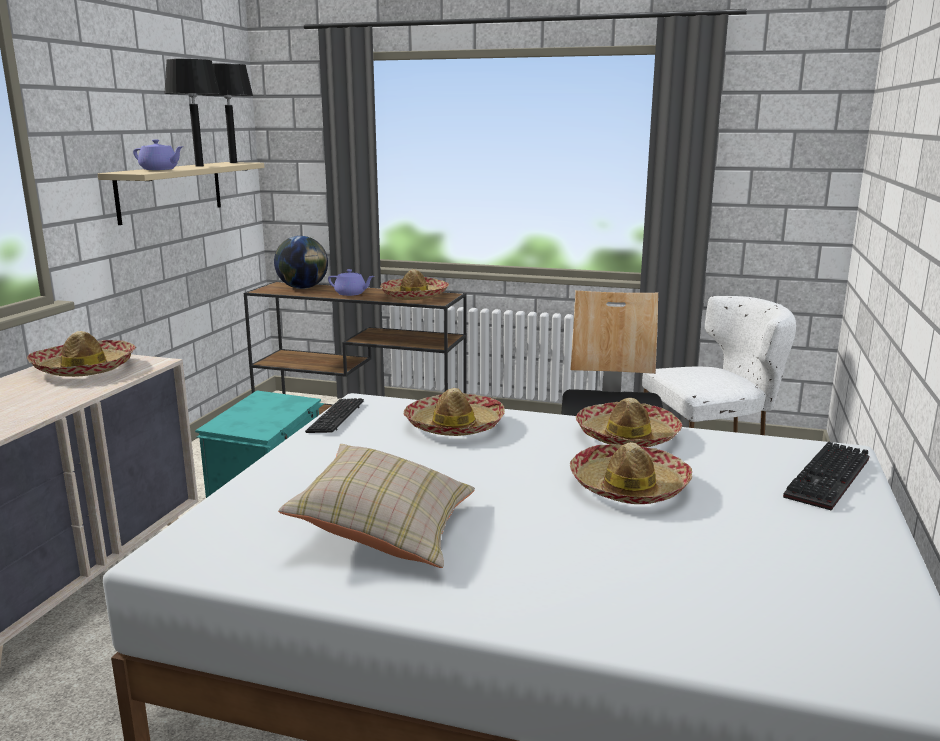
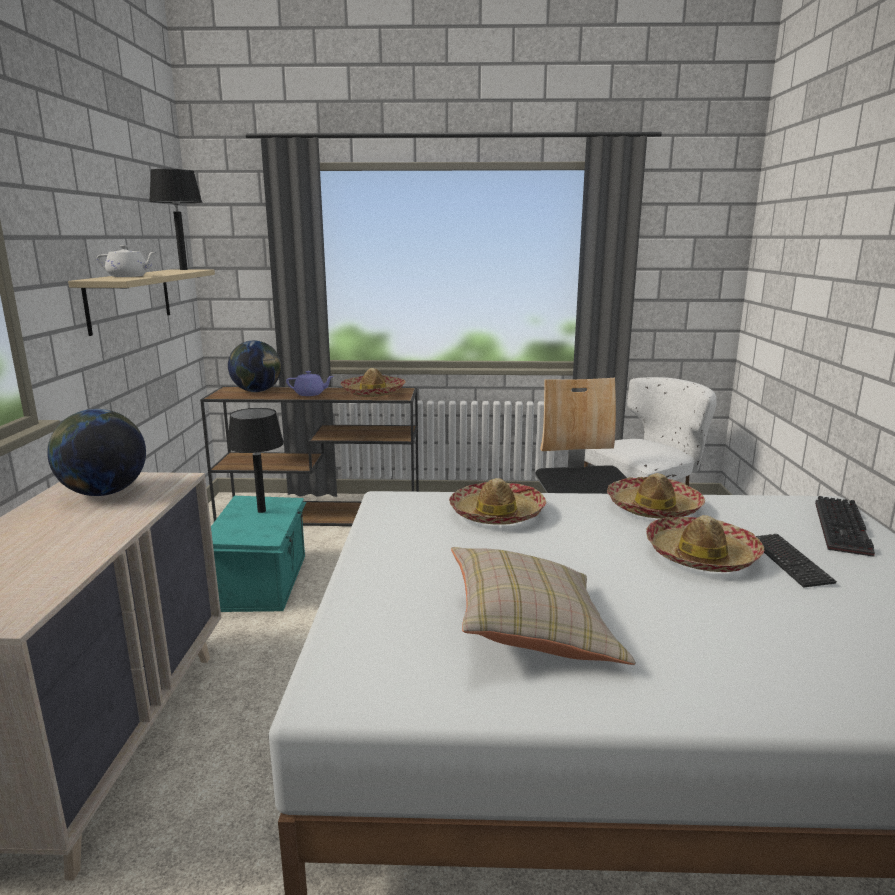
camera: 15 degrees left, 0 degrees up
(85, 369) = (104, 493): hat -> globe
(160, 169) = (129, 276): purple teapot -> white teapot
(199, 166) = (160, 273): black table lamp -> black table lamp (261, 511)
(336, 417) = (377, 517): keyboard -> keyboard (789, 561)

